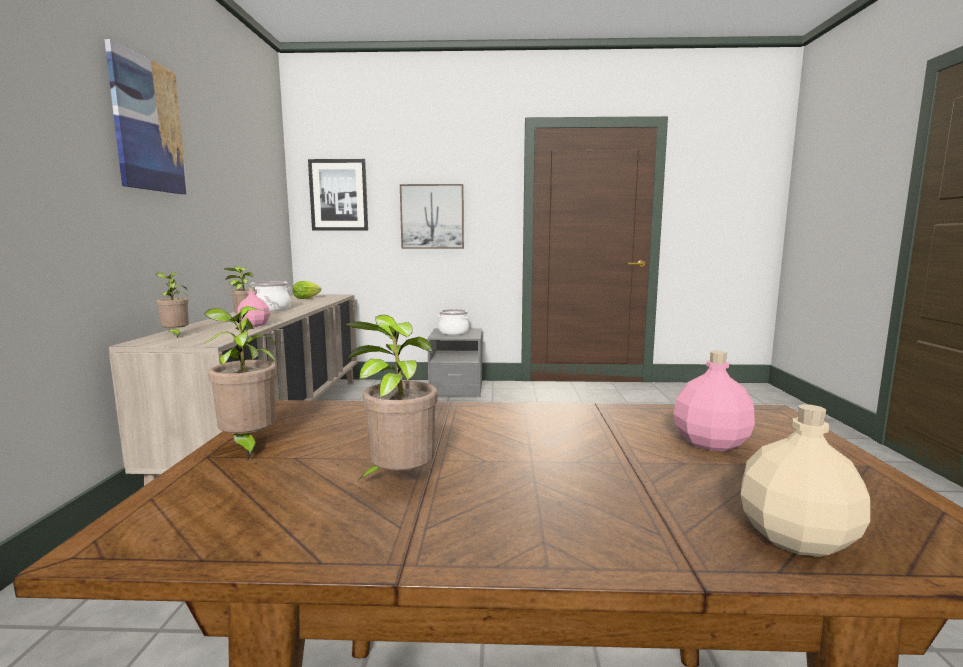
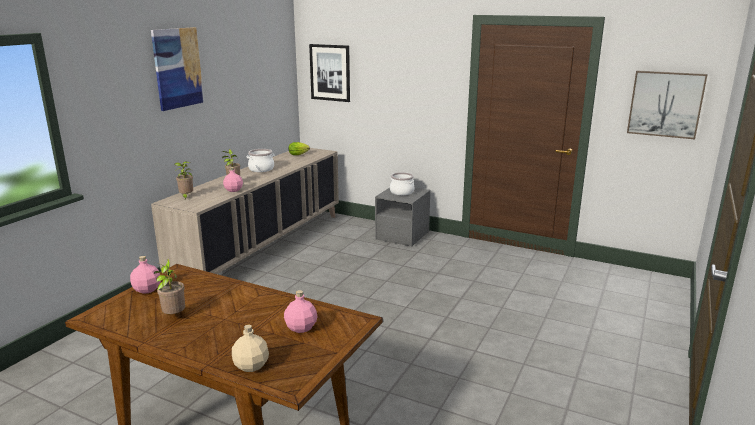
camera: 25 degrees right, 10 degrees up
(248, 447) = (146, 289): potted plant -> pink bottle
(432, 216) = (396, 94): picture -> picture (665, 104)

